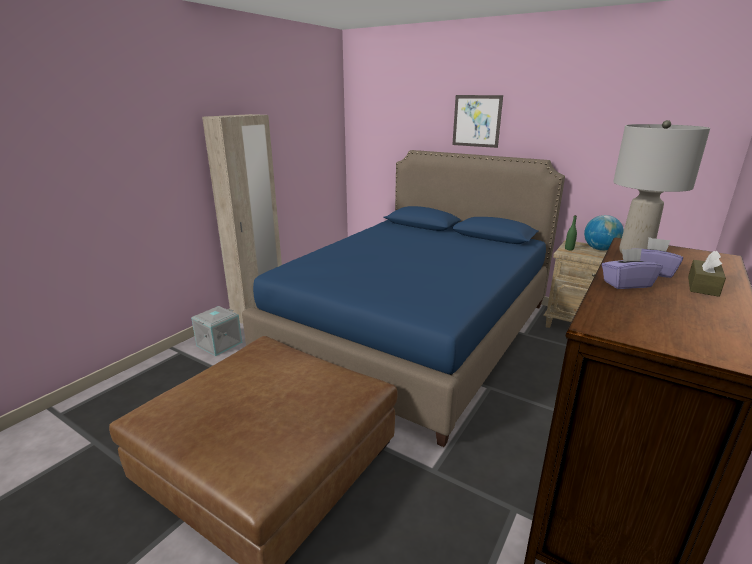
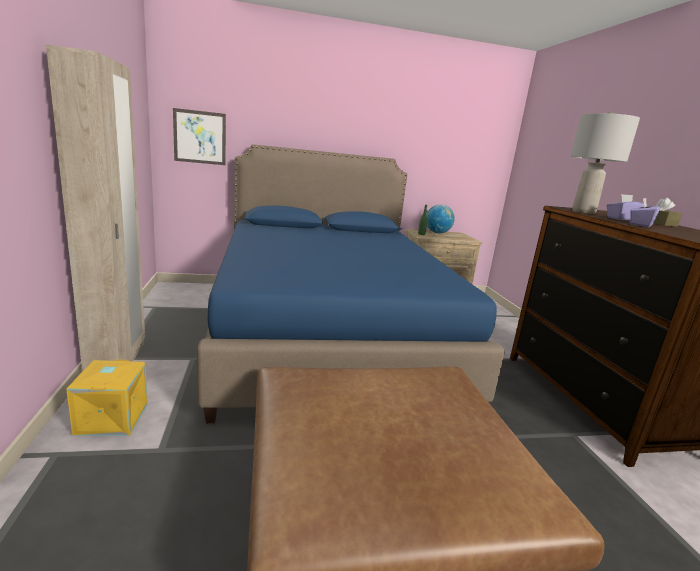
camera: 45 degrees left, 5 degrees down
(219, 343) = (111, 418): grey storage box -> yellow storage box
(476, 121) = (323, 118): picture -> picture (200, 137)

